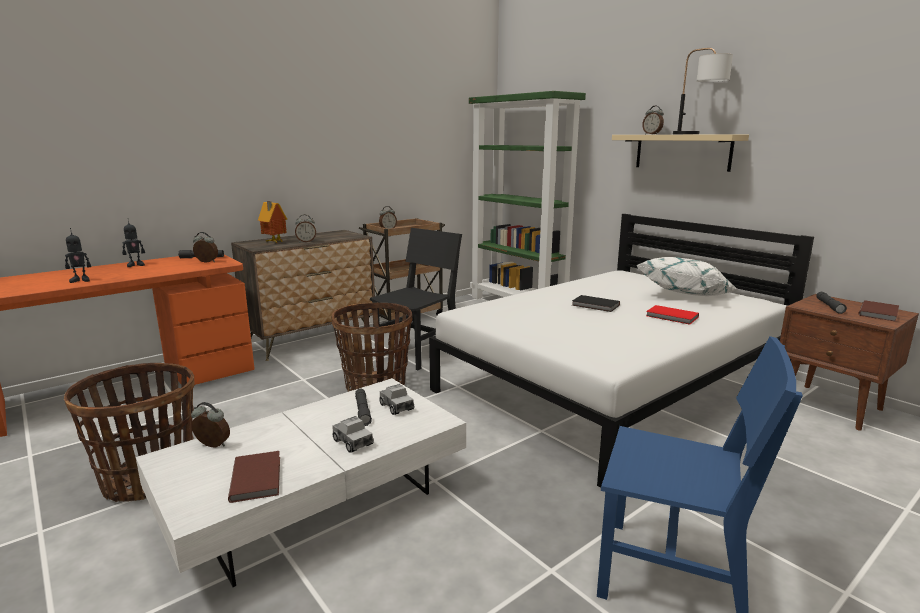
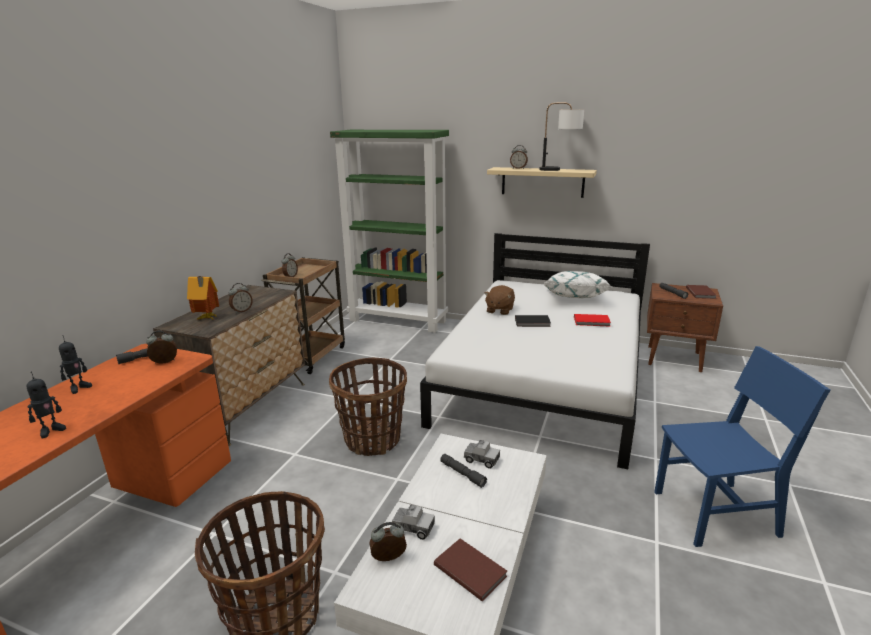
camera: 30 degrees left, 5 degrees up
(352, 442) = (494, 505): toy truck -> toy truck (413, 528)
(418, 353) = (369, 393): black chair -> none
(576, 291) = (499, 310): none -> brown plush toy

